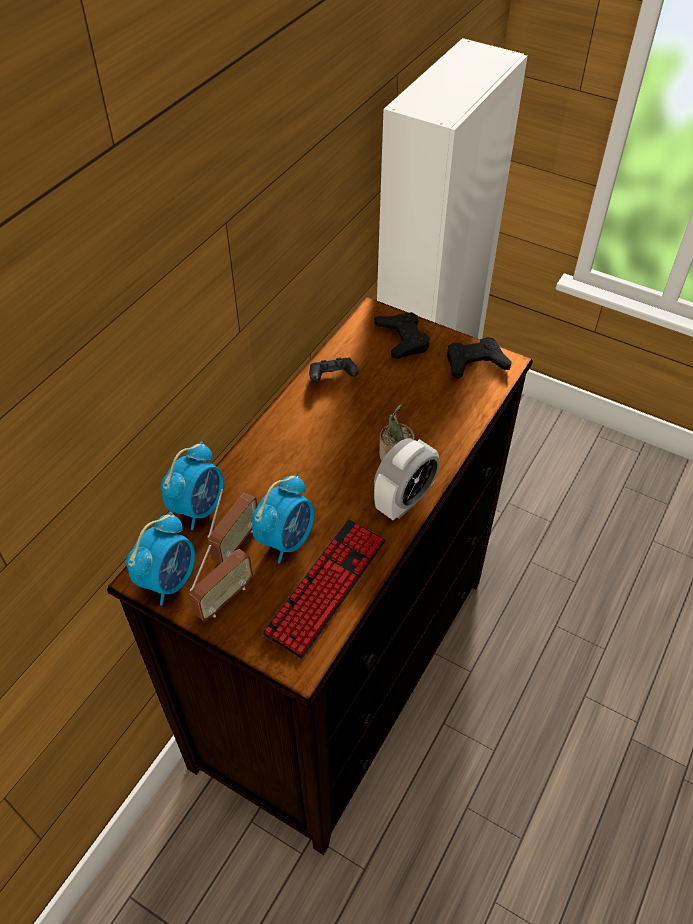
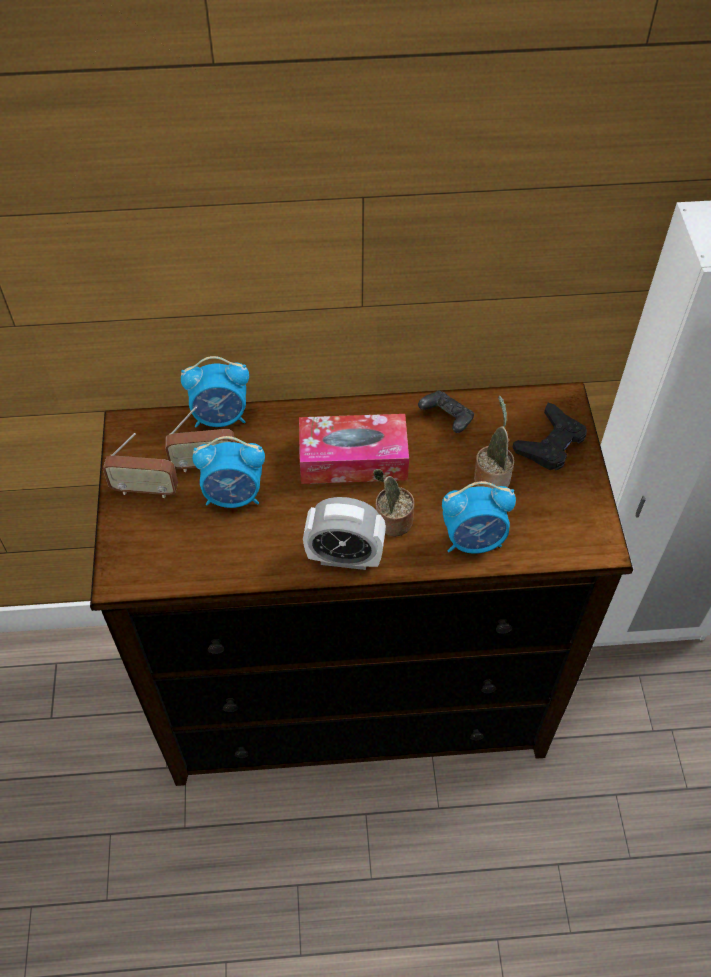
camera: 55 degrees right, 5 degrees up
(169, 580) = (137, 443): alarm clock -> alarm clock (474, 540)
(319, 448) = (353, 459): none -> tissue box
(326, 587) = (206, 553): keyboard -> none
(403, 383) = (491, 476): none -> potted plant
(475, 362) = (576, 520): black game controller -> none

